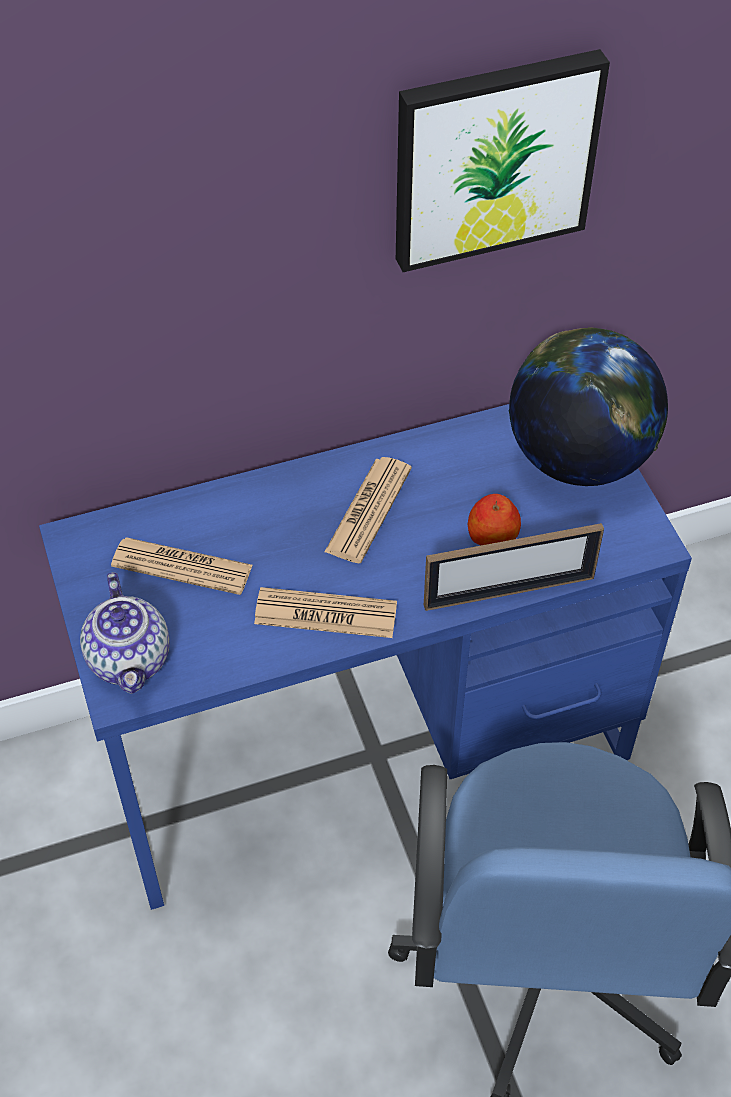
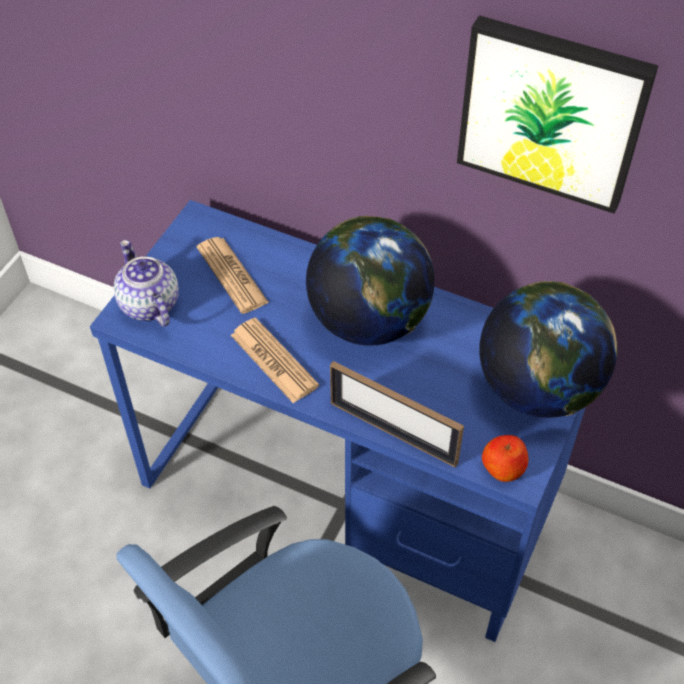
camera: 45 degrees right, 0 degrees up
(131, 659) = (148, 304): teapot -> teapot turned 120 degrees clockwise
(368, 510) = (369, 321): newspaper -> globe
(492, 535) = (424, 392): apple -> apple (503, 467)

